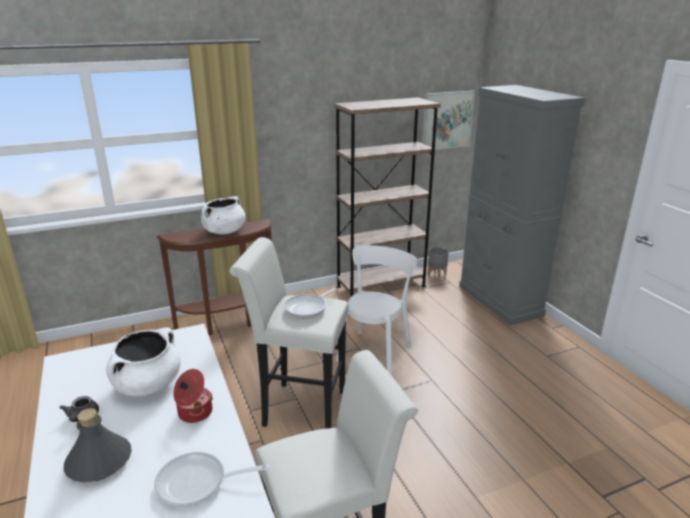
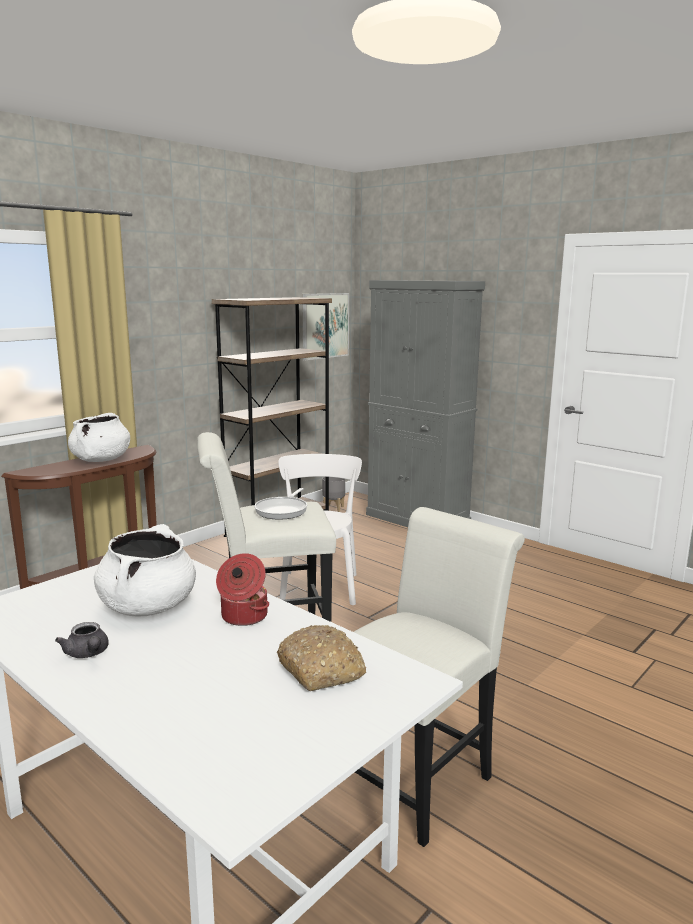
camera: 25 degrees left, 10 degrees down
(99, 462) = (166, 685): grey bottle -> none
(198, 483) = (322, 669): frying pan -> bread

